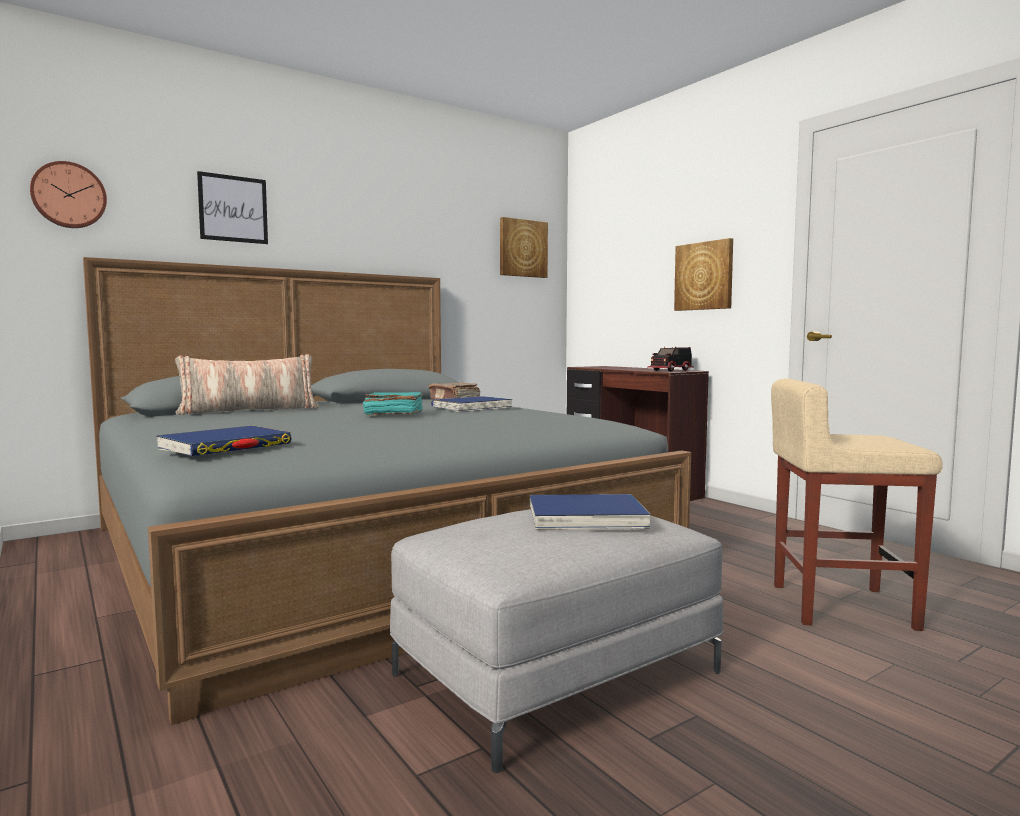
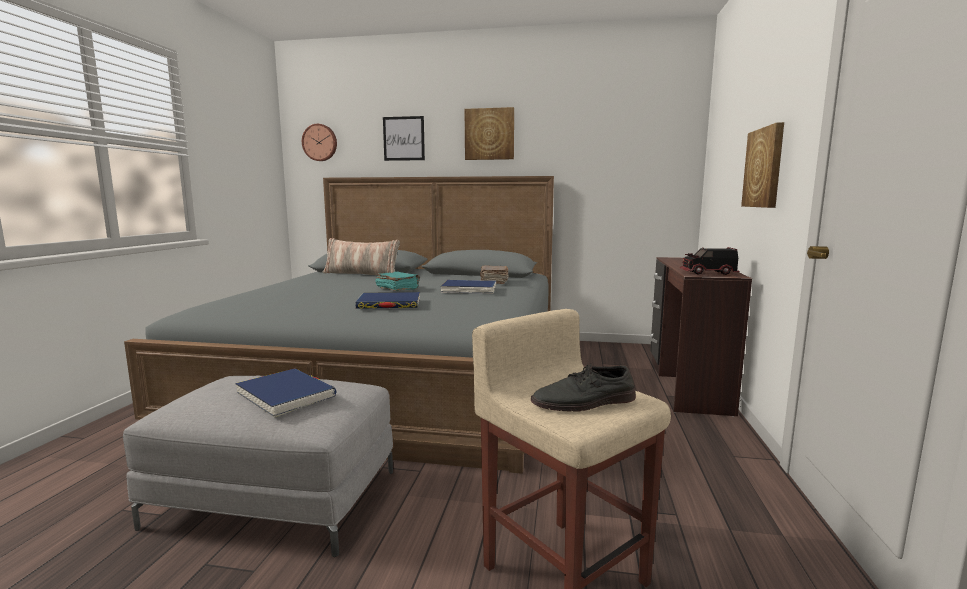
camera: 45 degrees right, 5 degrees up
(225, 447) = (229, 301): blue book -> blue book (389, 304)
(522, 248) = (648, 142): picture -> picture (489, 134)
(870, 440) = (584, 402): none -> grey shoe

